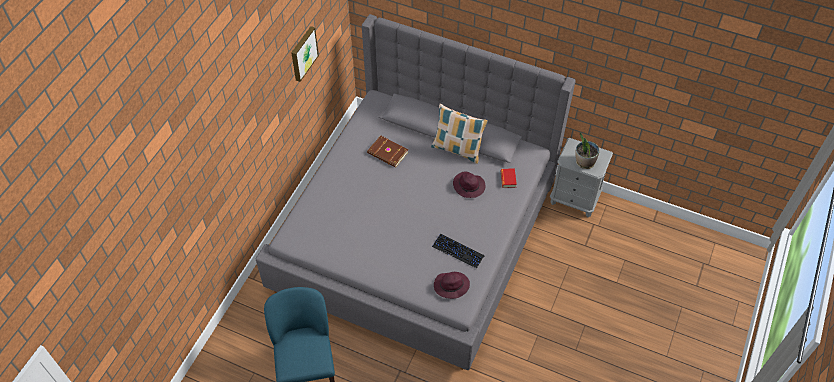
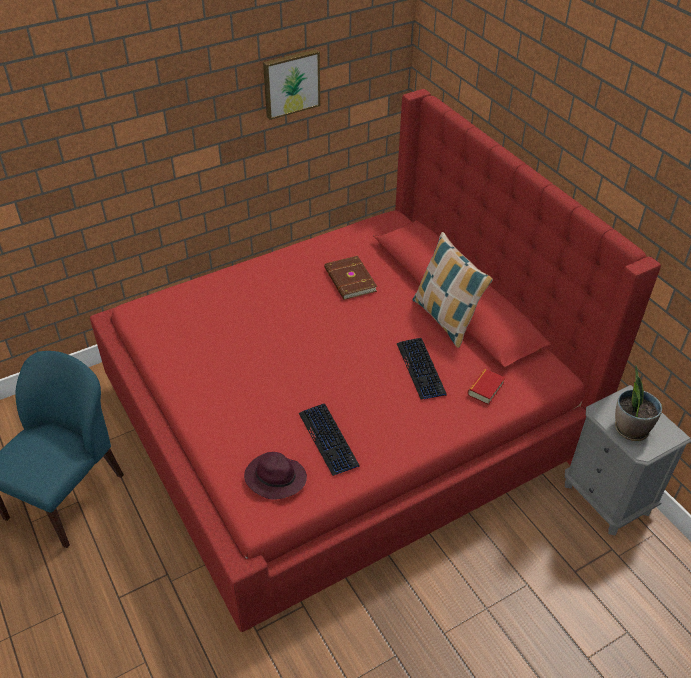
camera: 35 degrees right, 10 degrees down
(417, 234) = (345, 421): grey bed -> red bed
(469, 186) = (421, 369): purple hat -> keyboard

